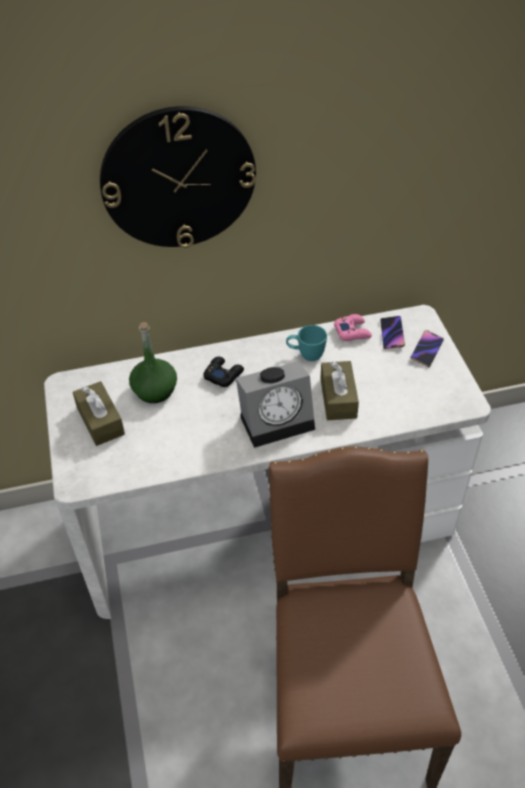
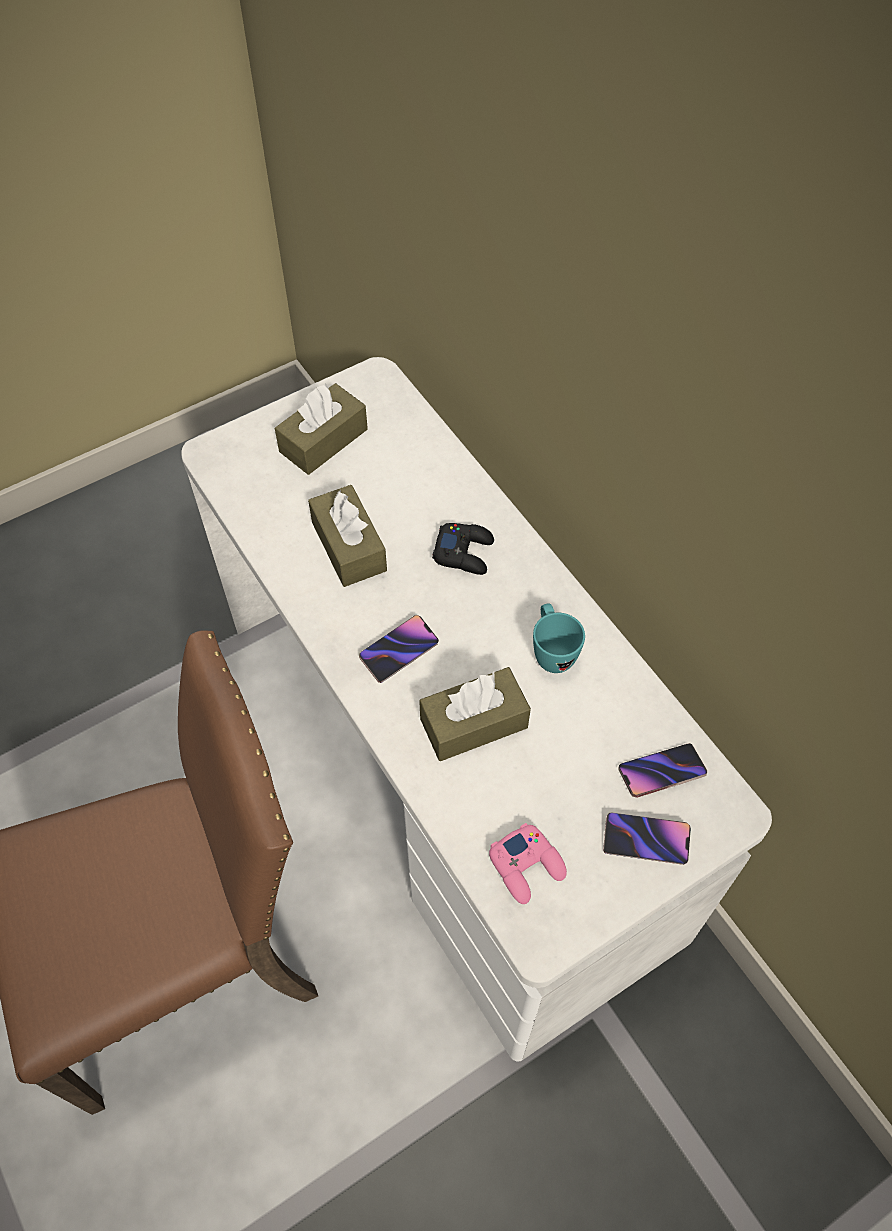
camera: 70 degrees right, 10 degrees up
(155, 390) = (401, 481): green bottle -> none
(178, 179) = (549, 252): wall clock -> none
(192, 426) = (349, 546): none -> brown tissue box
(278, 419) = (399, 650): alarm clock -> phone
(352, 331) = (639, 707): pink game controller -> pink game controller (527, 866)

